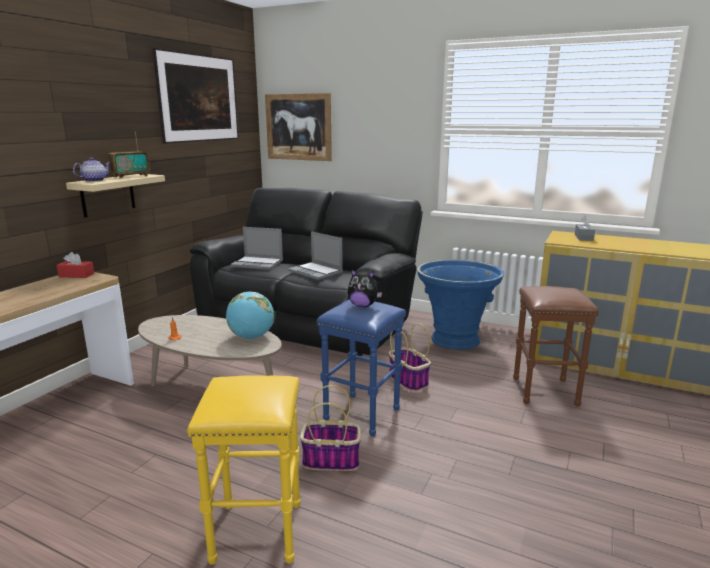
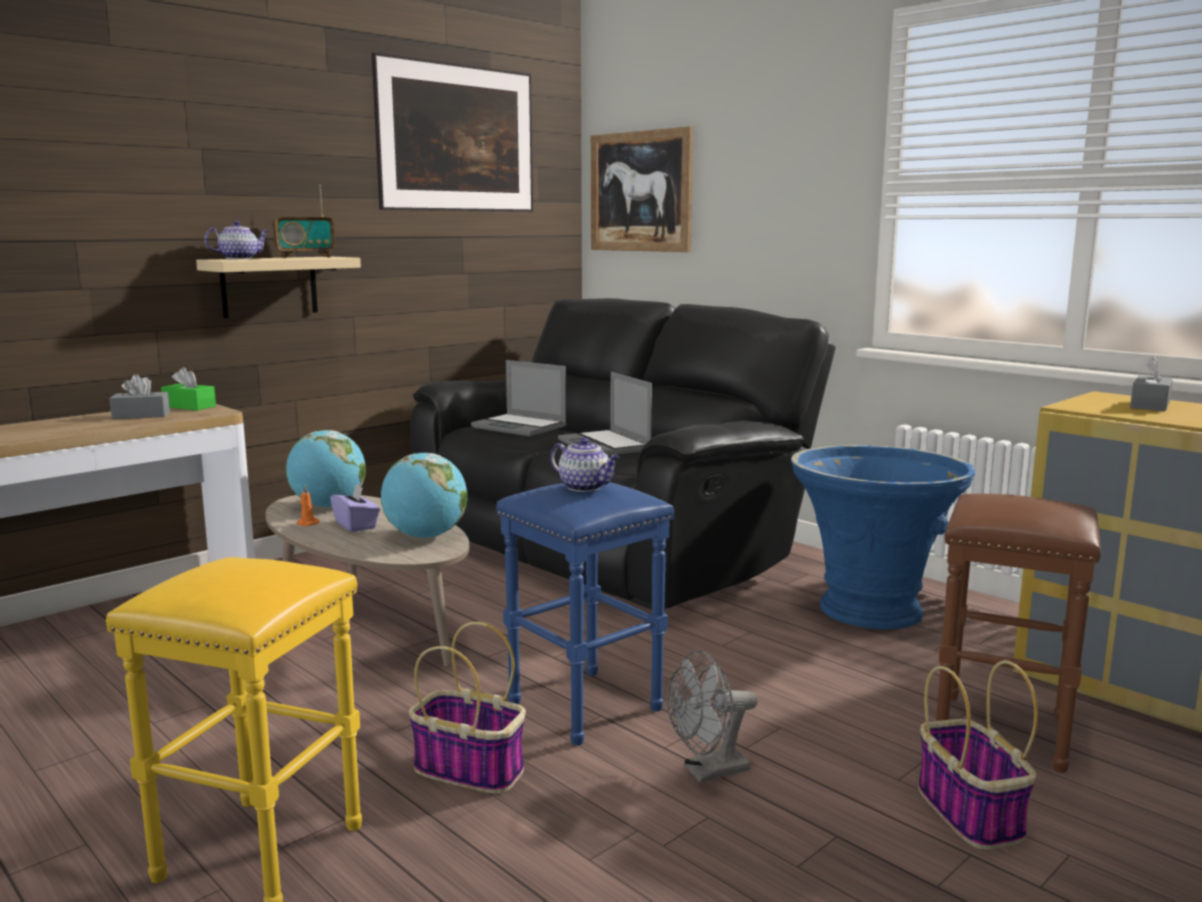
camera: 20 degrees right, 5 degrees down
(53, 285) = (141, 415): none -> grey tissue box
(76, 275) = (189, 406): red tissue box -> green tissue box
(176, 325) = (328, 506): none -> globe
(205, 335) = (356, 525): none -> purple tissue box
(363, 305) = (585, 487): plush toy -> teapot
(409, 381) = (719, 666): basket -> basket (971, 813)
(442, 437) = (708, 772): none -> grey fan

